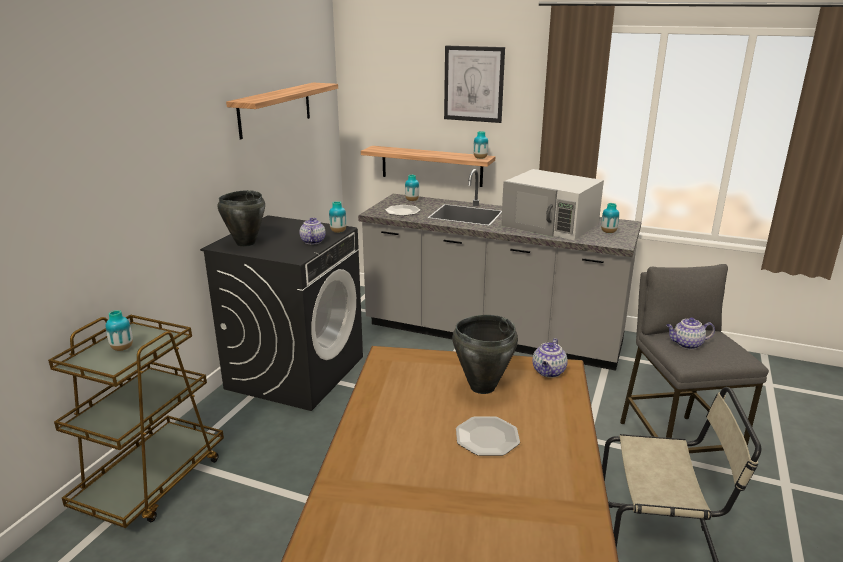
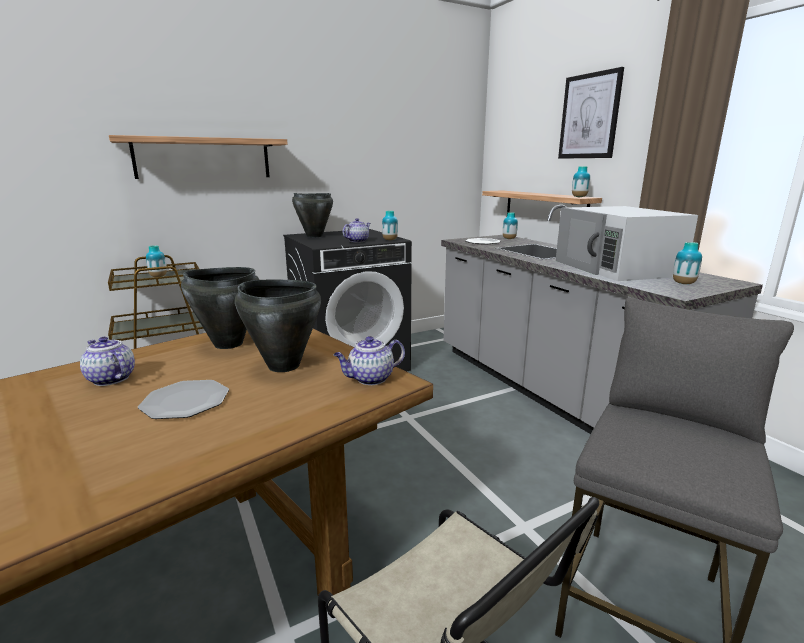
camera: 40 degrees right, 5 degrees down
(275, 109) = (393, 139): shelf -> shelf (203, 158)
(401, 388) = (228, 344): none -> black cooking pot
(687, 344) = (649, 431): teapot -> teapot (110, 379)

